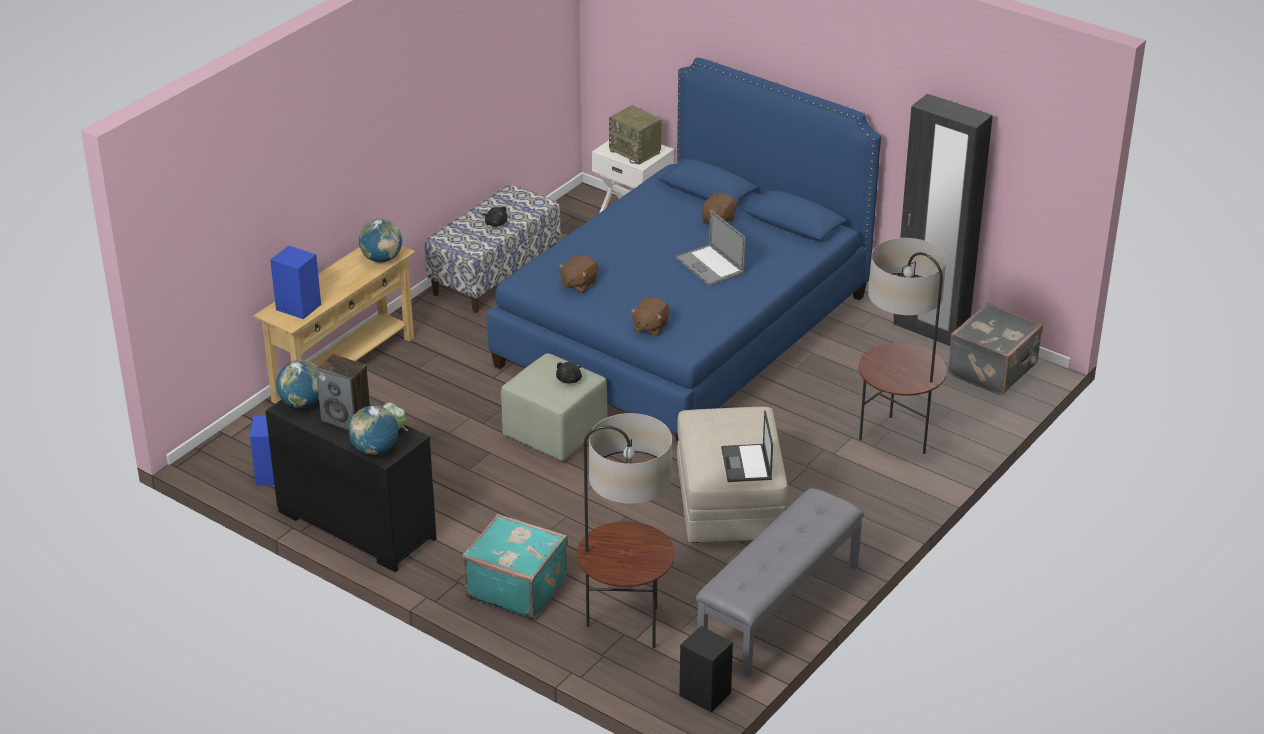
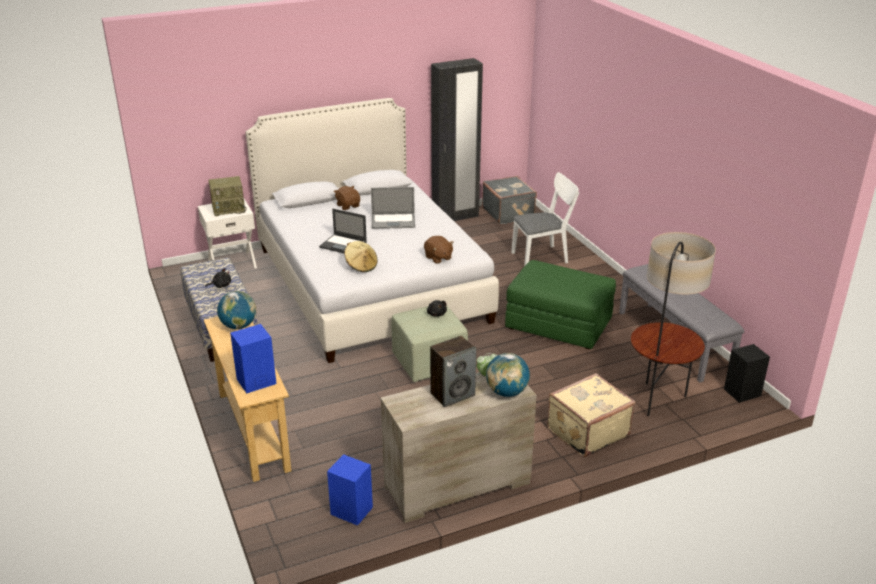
camera: 60 degrees left, 5 degrees down
(302, 403) = (411, 410): globe -> none
(355, 526) = (457, 486): black dresser -> beige dresser
(516, 587) = (586, 432): turquoise suitcase -> beige suitcase
(578, 284) = (361, 266): brown plush toy -> beige hat
(683, 330) = (369, 284): blue bed -> white bed
(730, 502) = (559, 324): beige ottoman -> green ottoman
(746, 464) = (587, 281): laptop -> laptop (343, 245)
(896, 439) = (543, 257): floor lamp -> white chair

